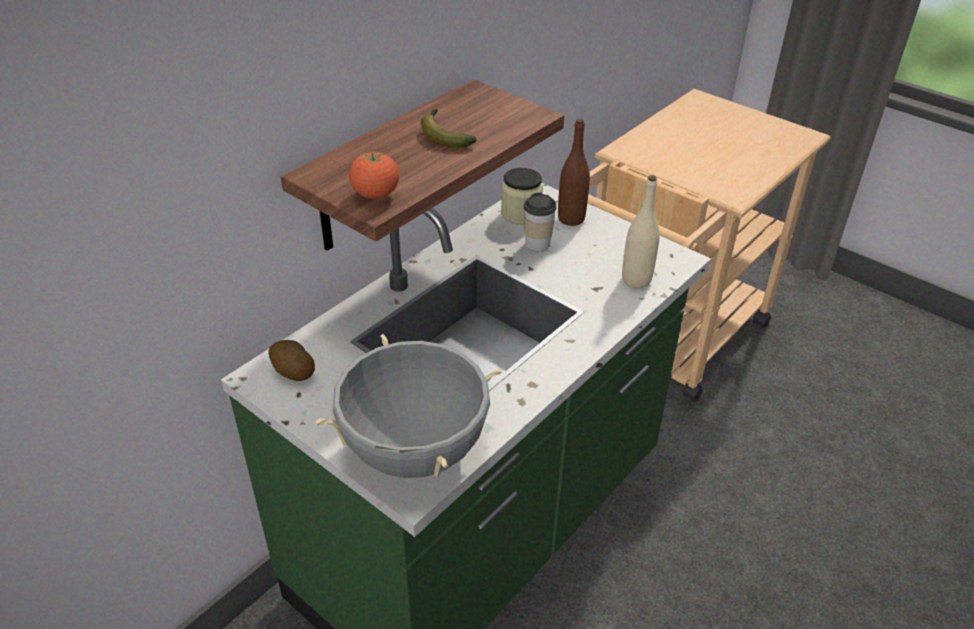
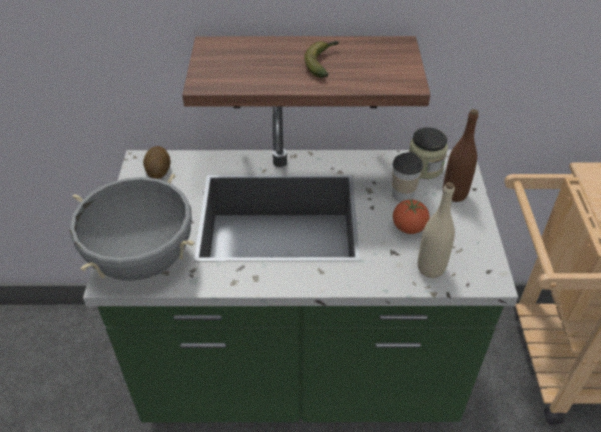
camera: 50 degrees right, 5 degrees up
(375, 194) = (217, 76): tomato -> tomato (408, 228)

